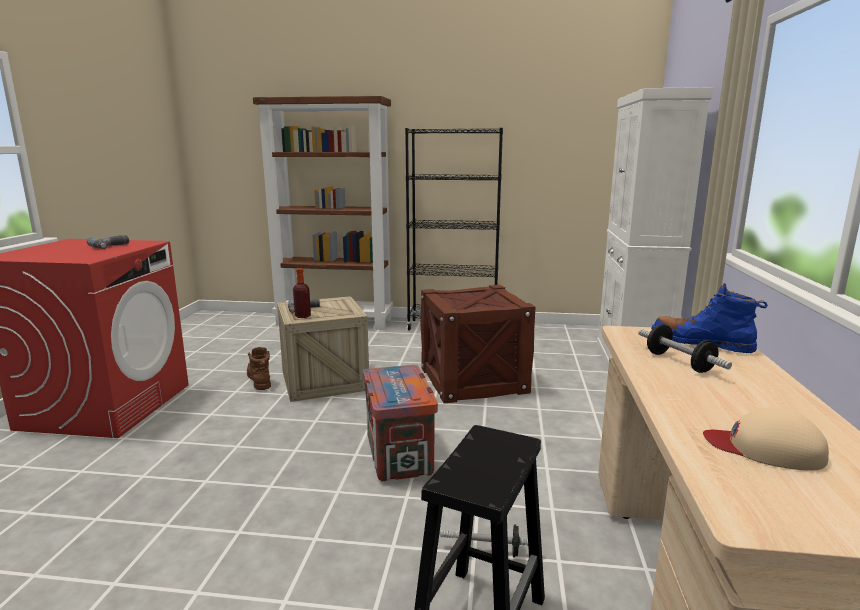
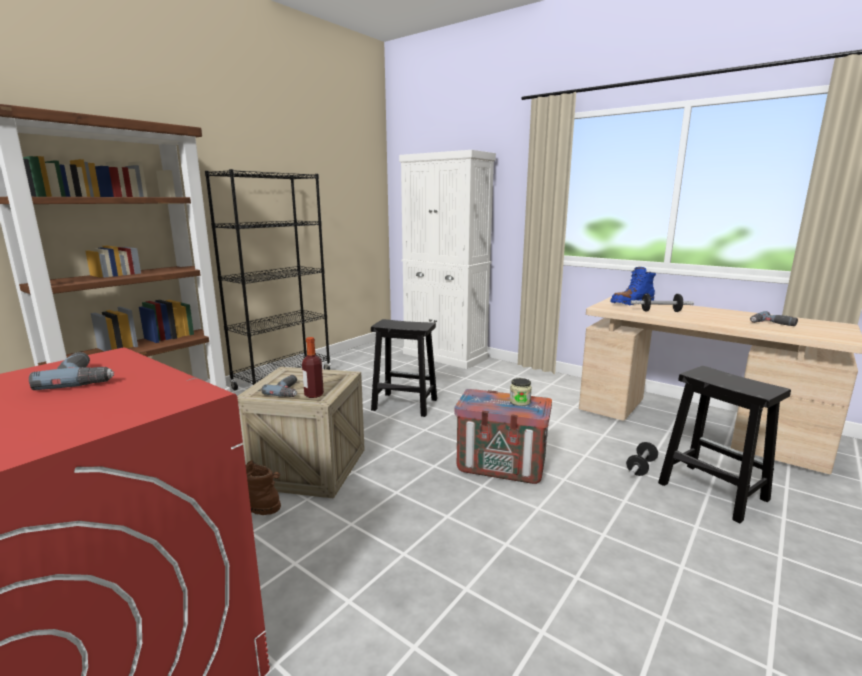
camera: 60 degrees left, 0 degrees up
(403, 389) = (520, 402): none -> jar
(473, 380) = (403, 404): crate -> black stool
(765, 448) = (772, 324): beige cap -> power drill

